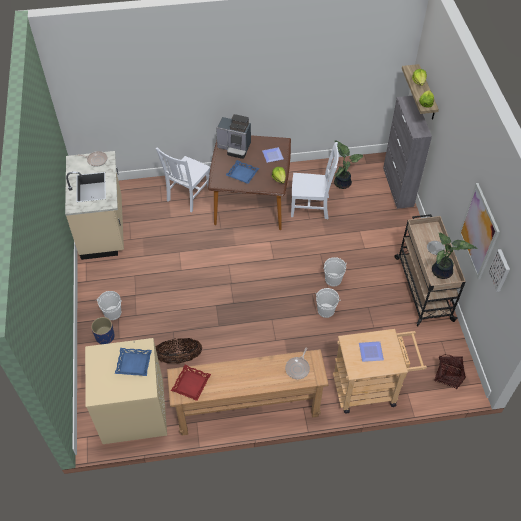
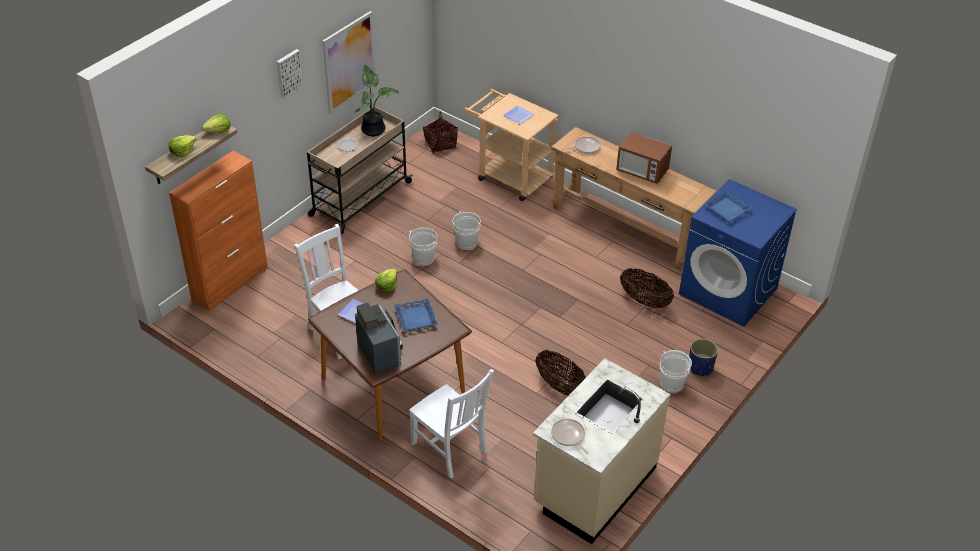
camera: 135 degrees left, 10 degrees down
(133, 412) = (729, 291): beige washing machine -> blue washing machine
(171, 264) = (560, 386): none -> basket
(188, 195) = (450, 449): white chair -> white chair turned 60 degrees clockwise
(191, 384) = (684, 191): red tray -> none
(237, 378) = (642, 171): none -> microwave
(342, 182) = (271, 330): potted plant -> none
(398, 187) = (230, 283): grey cabinet -> orange cabinet
(500, 270) = (389, 27): picture -> picture (288, 73)

